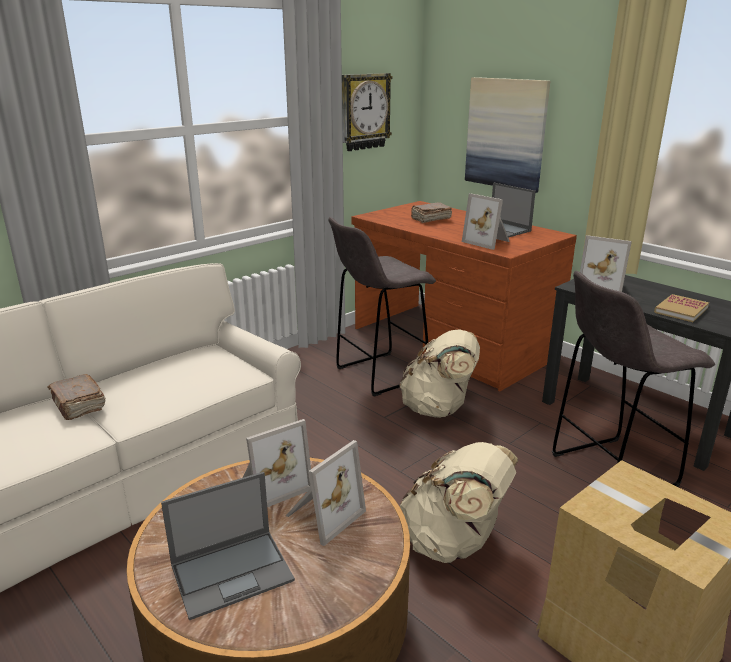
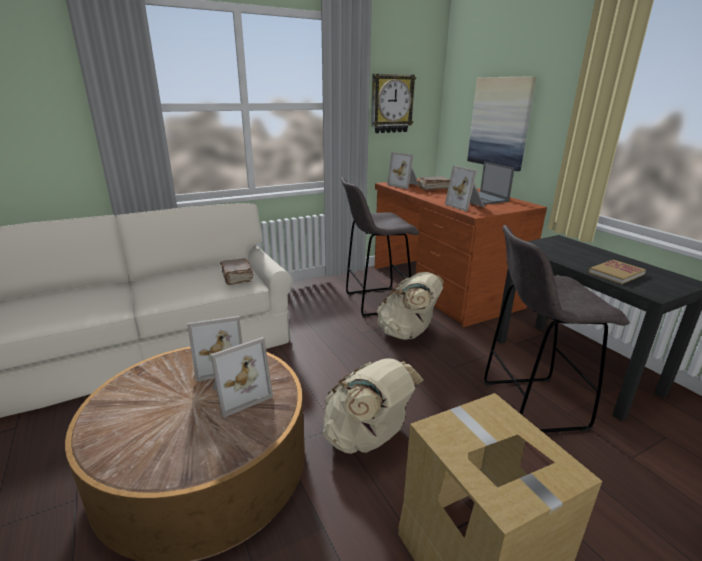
camera: 15 degrees right, 0 degrees up
(78, 405) = (127, 289): brown book -> brown book (237, 277)
(233, 572) = (146, 423): laptop -> none
(602, 286) = (553, 248): picture frame -> picture frame (404, 185)

